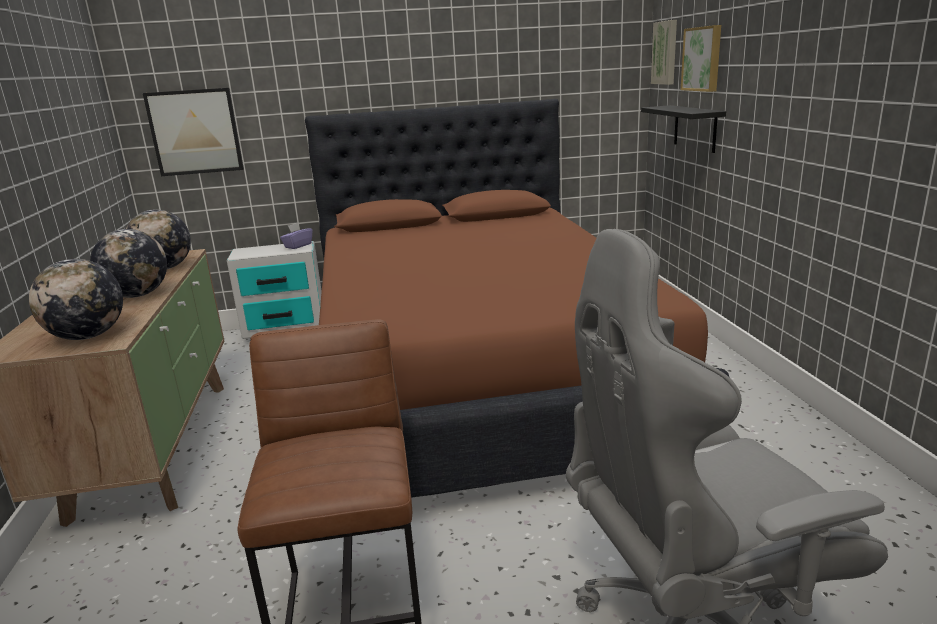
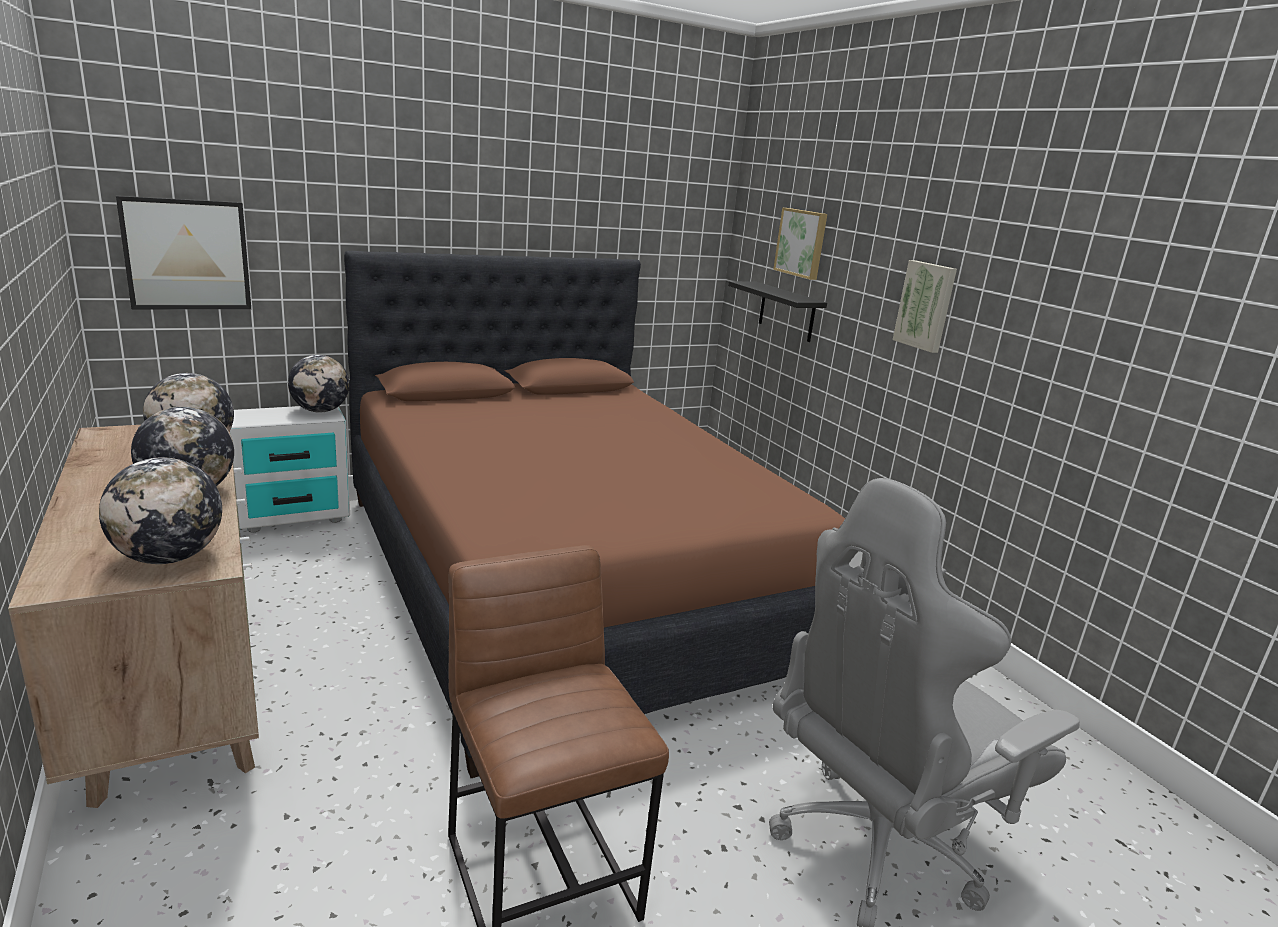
camera: 20 degrees left, 0 degrees up
(298, 246) = (320, 411): purple tissue box -> globe
(666, 53) = (754, 225): picture -> picture (926, 306)

